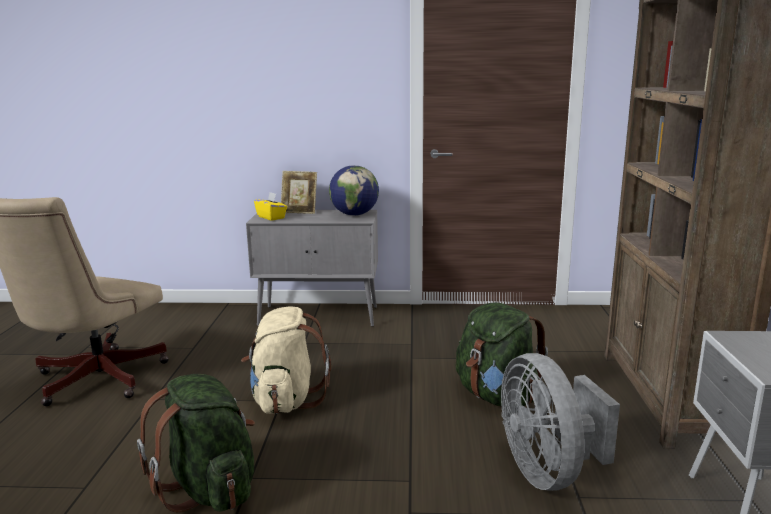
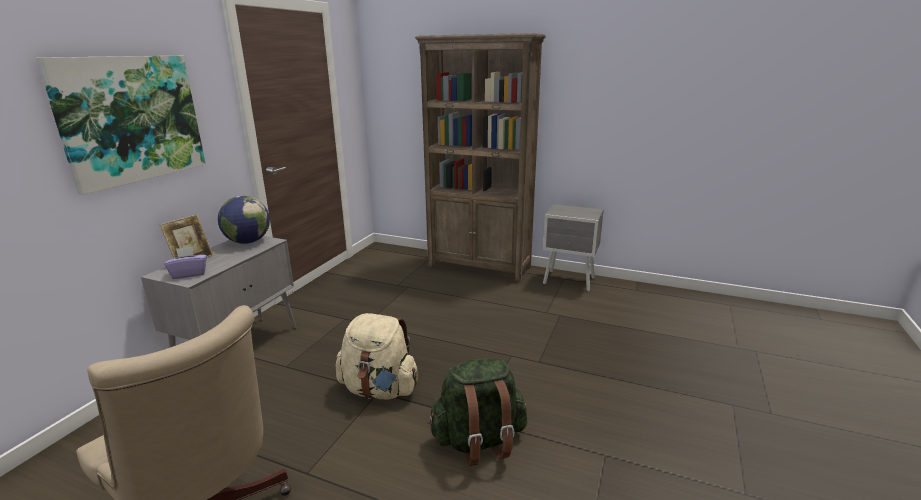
camera: 70 degrees left, 5 degrees up
(271, 217) = (189, 274): yellow tissue box -> purple tissue box
(285, 77) = (131, 119): none -> picture
(497, 396) = (443, 307): green backpack -> none
(548, 471) = (523, 314): grey fan -> none

